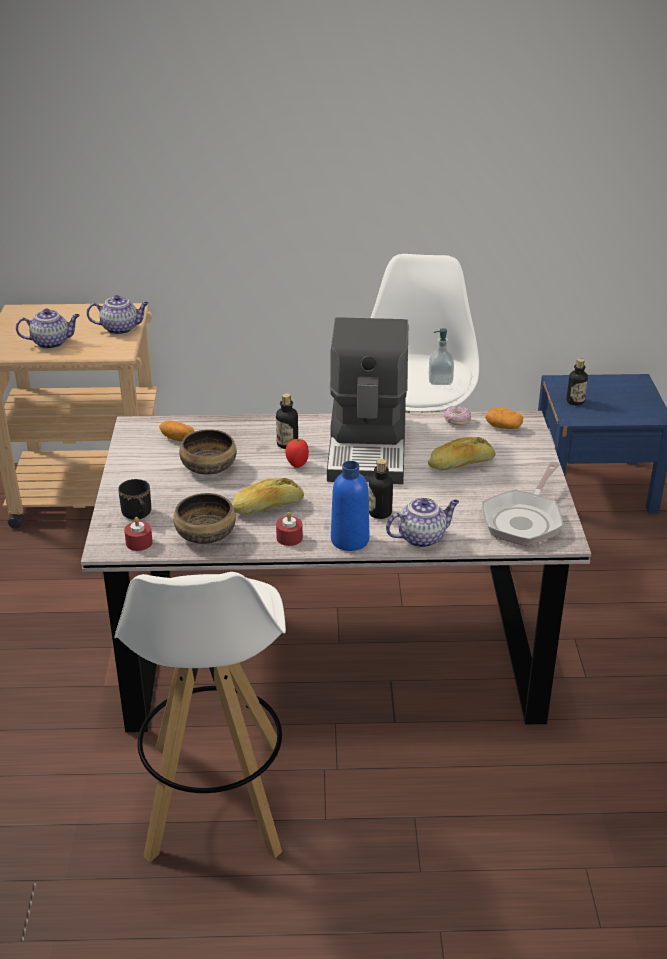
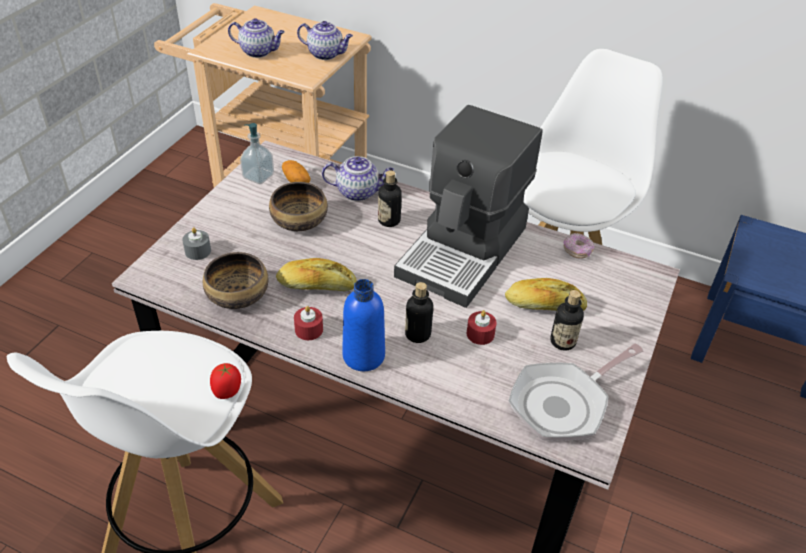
camera: 25 degrees right, 10 degrees up
(138, 515) = (198, 251): black mug -> grey candle
(139, 542) = (174, 282): red candle -> red candle (480, 334)
(297, 464) = (381, 246): tomato -> tomato (228, 391)
(422, 537) = (438, 382): teapot -> teapot (358, 192)
(440, 380) = (592, 198): soap dispenser -> soap dispenser (258, 176)
(503, 427) = (622, 275): potato -> none
(575, 401) = (758, 257): bottle -> bottle (562, 341)

